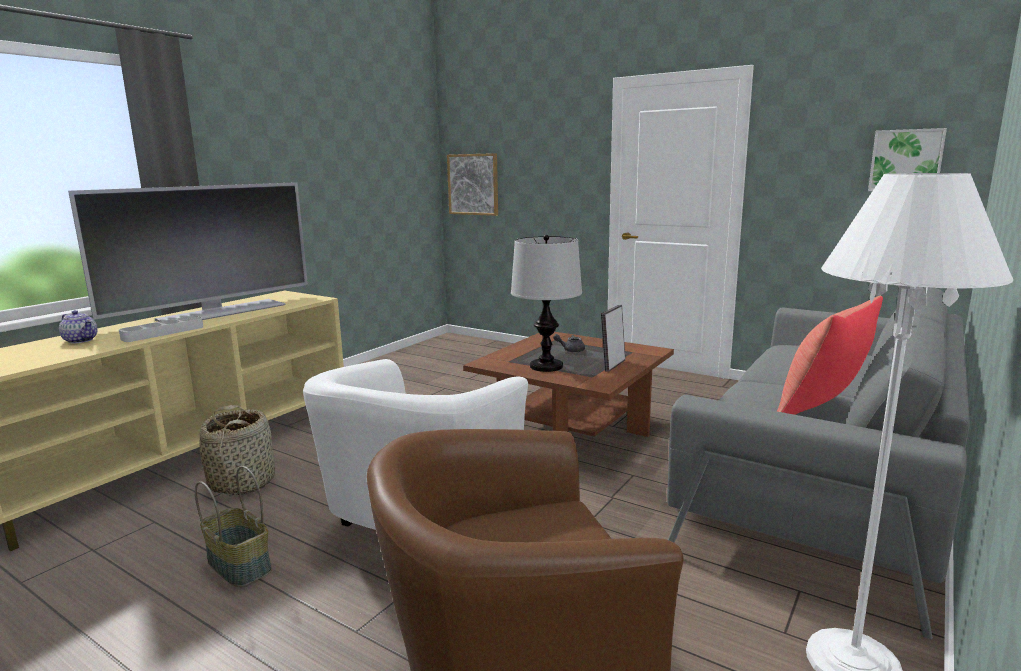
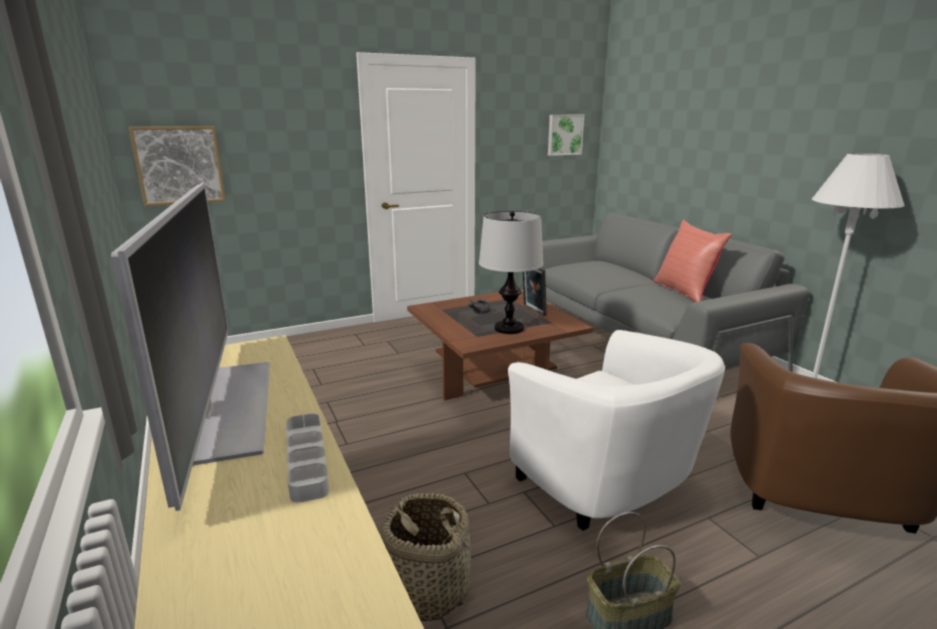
camera: 60 degrees left, 5 degrees up
(81, 340) = (238, 548): teapot -> none

